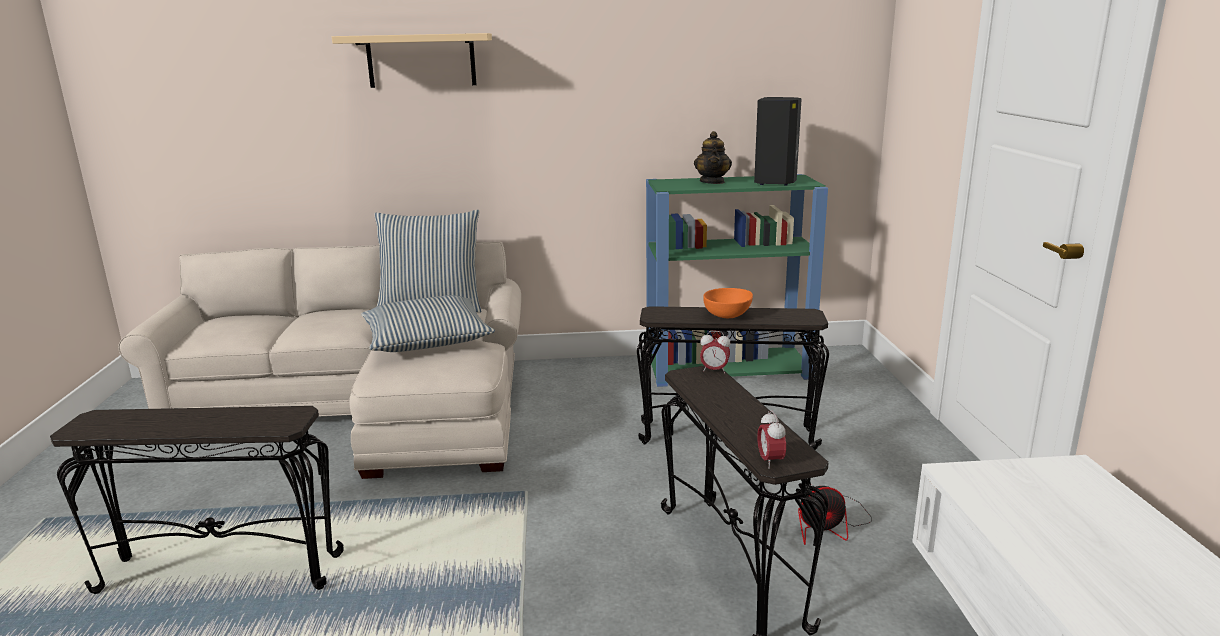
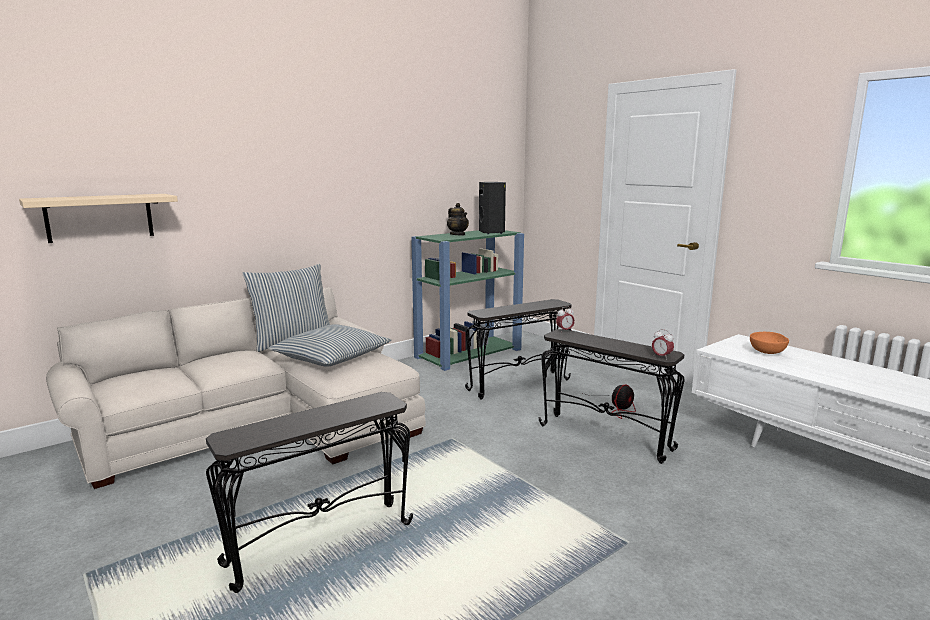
camera: 35 degrees left, 5 degrees down
(421, 60) = (264, 155): beige shelf -> beige shelf (100, 217)
(728, 316) = (520, 308): orange bowl -> orange bowl (768, 352)

